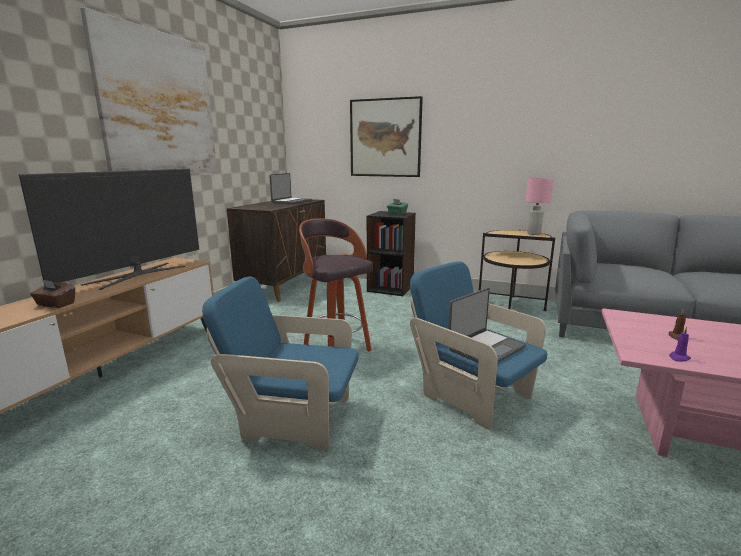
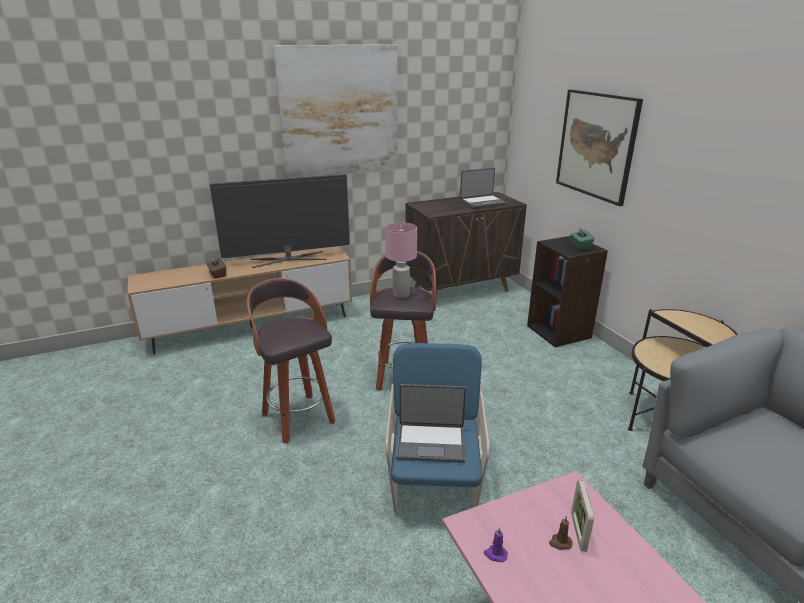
camera: 45 degrees right, 10 degrees up
(292, 418) = (297, 417): blue armchair -> stool
(534, 234) = (719, 336): pink table lamp -> pink table lamp (401, 294)
(669, 329) = (578, 532): none -> picture frame

